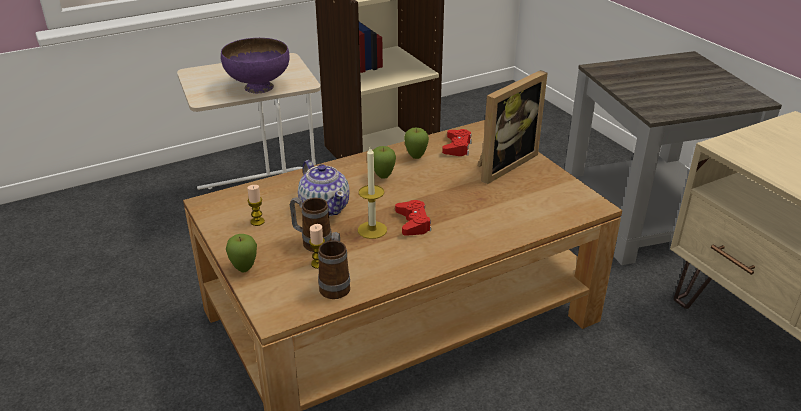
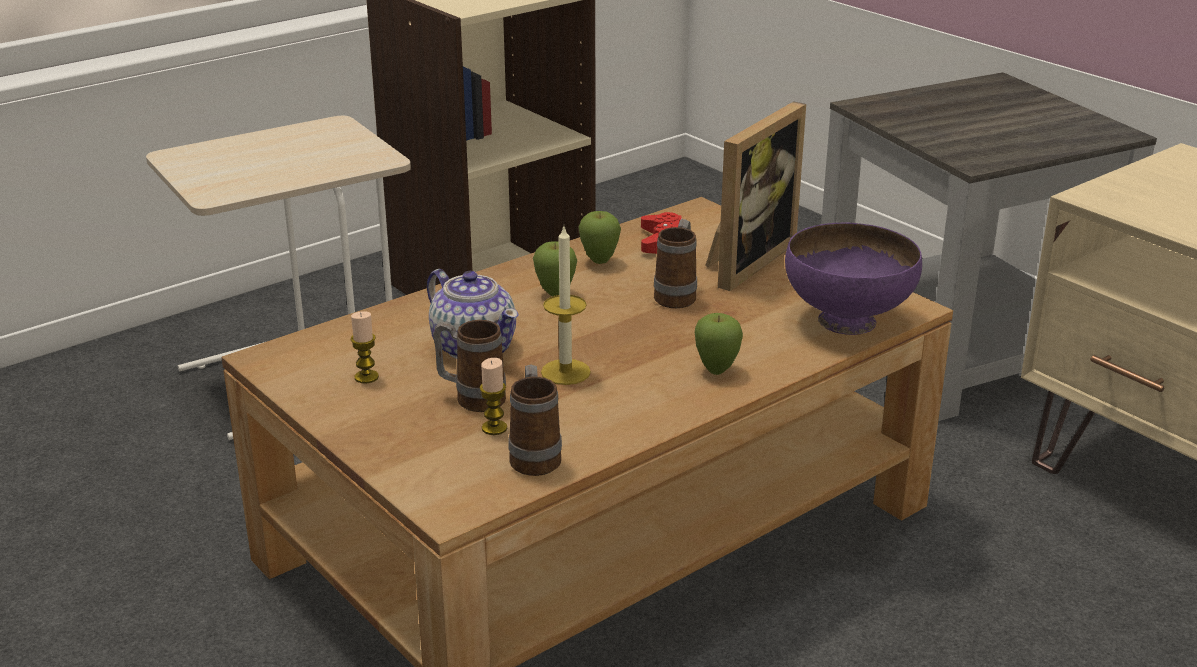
camera: 10 degrees left, 5 degrees down
(244, 269) = (371, 447): apple -> apple (716, 370)
(258, 87) = (303, 171): purple bowl -> purple bowl (846, 322)
(413, 223) = (629, 356): red game controller -> none
(455, 184) = (677, 295): none -> mug

